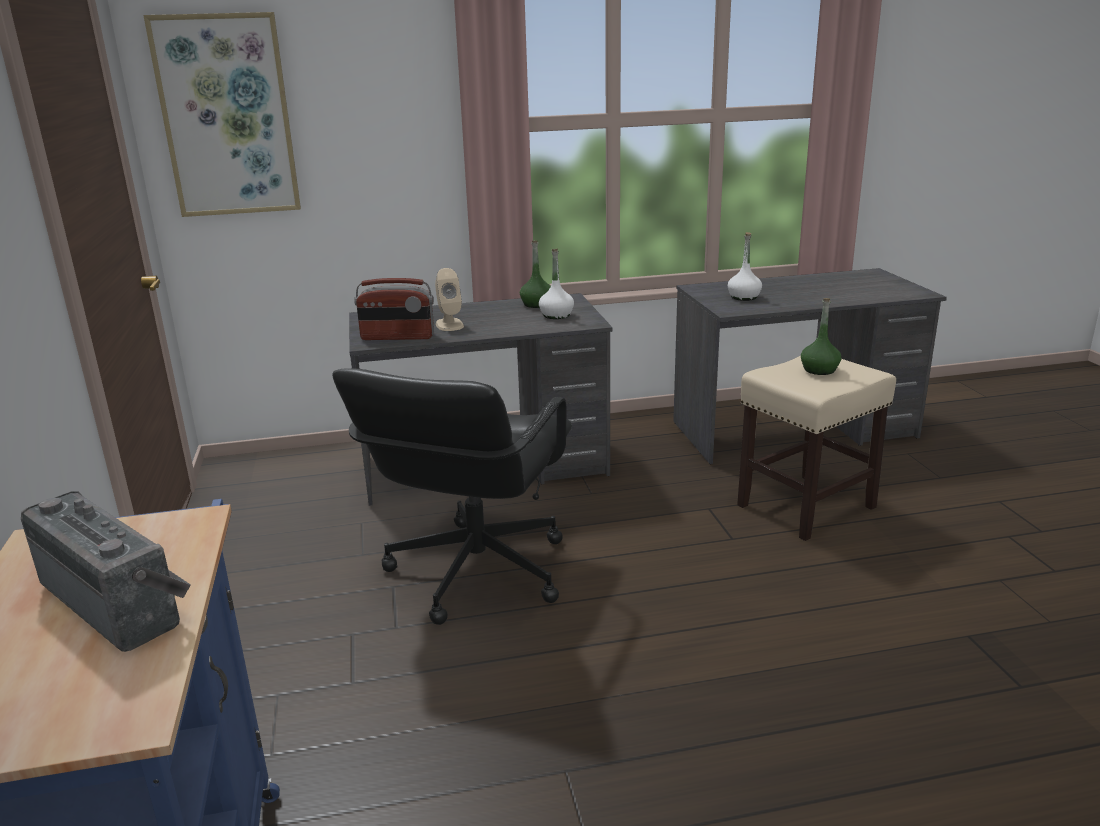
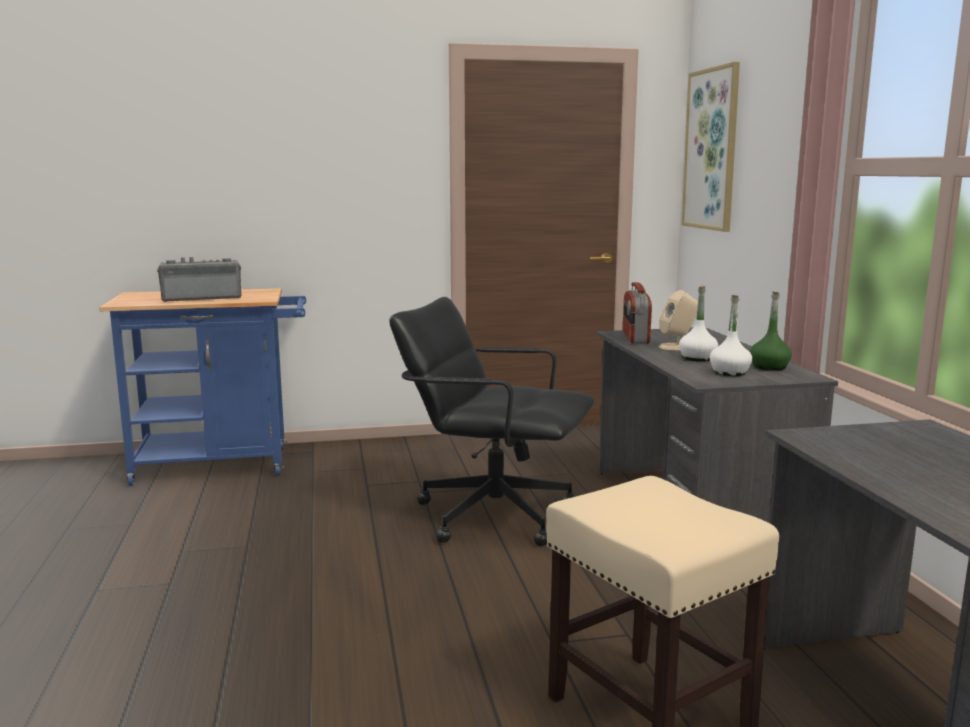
camera: 90 degrees right, 10 degrees down
(120, 601) = (202, 298): radio -> radio turned 150 degrees counterclockwise
(744, 297) = (890, 447): white bottle -> white bottle (697, 358)
(819, 370) = (672, 515): green bottle -> none

